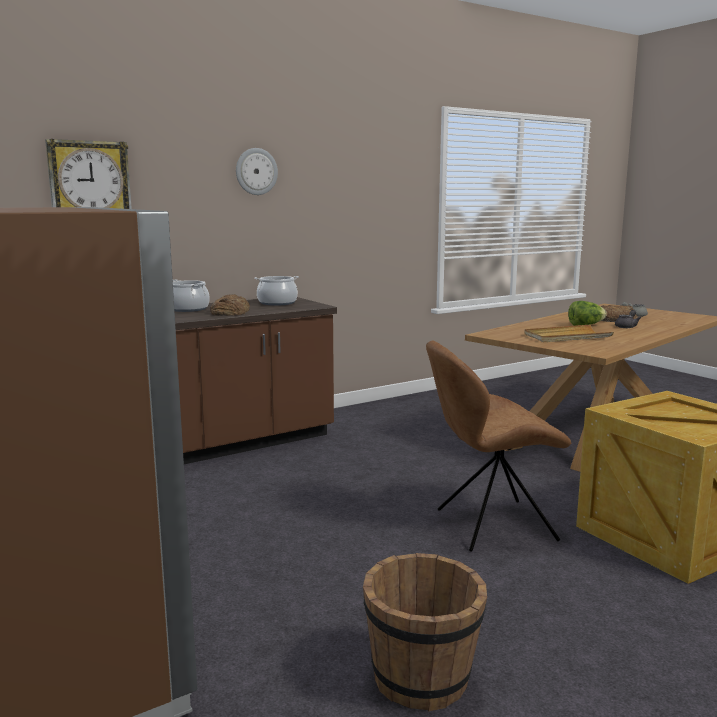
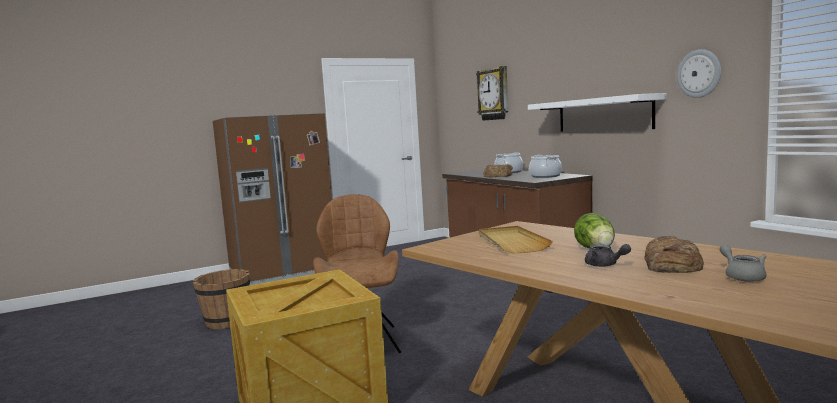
camera: 95 degrees right, 5 degrees down
(256, 171) = (570, 71): wall clock -> wall clock (699, 73)
(303, 226) = (603, 114): none -> white shelf

